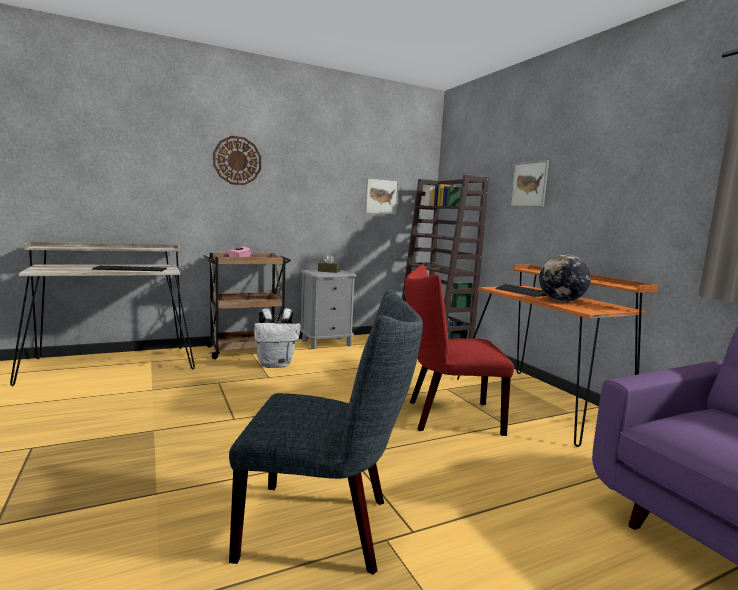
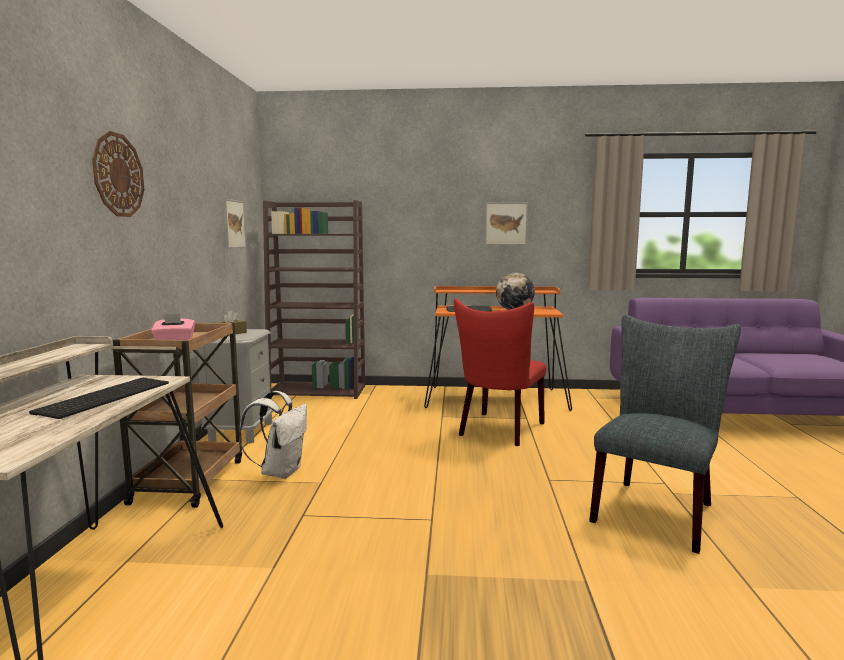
camera: 60 degrees left, 0 degrees up
(529, 184) = (416, 211): picture -> picture (506, 223)

